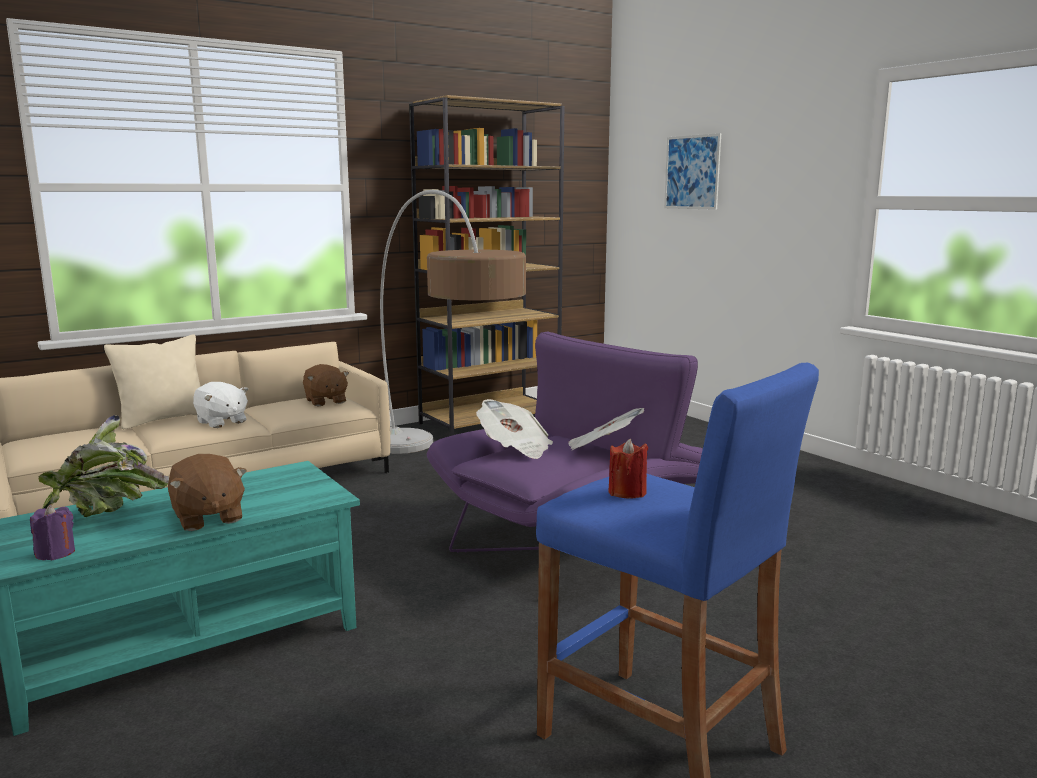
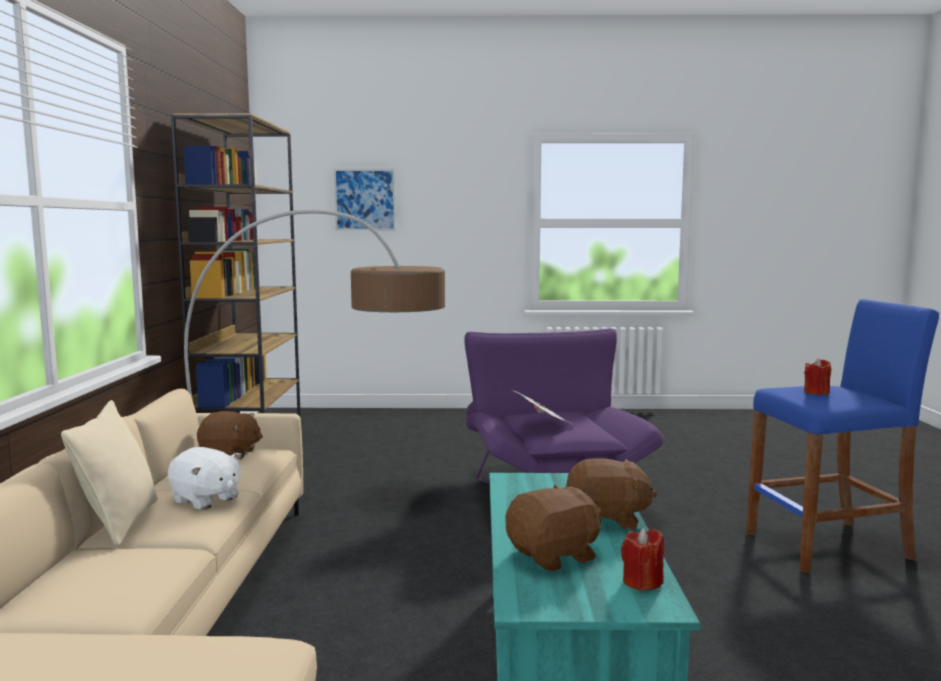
camera: 55 degrees left, 5 degrees down
(55, 553) = (642, 582): purple candle -> red candle
(103, 517) = (554, 556): potted plant -> brown plush toy
(221, 422) = (206, 500): white plush toy -> white plush toy turned 45 degrees clockwise
(602, 449) = (576, 410): newspaper -> none

